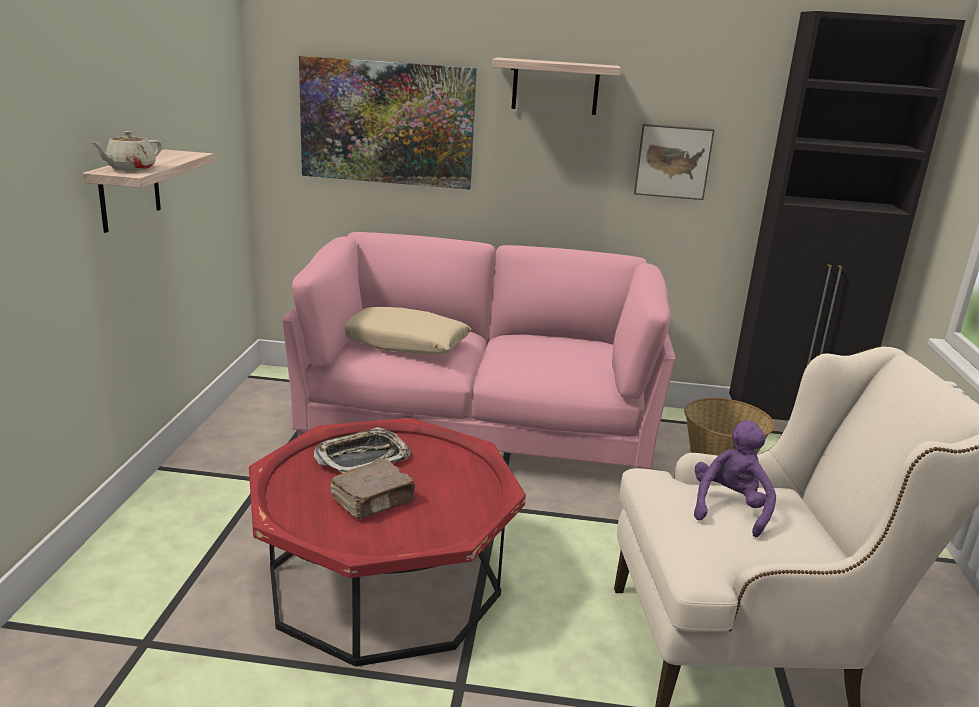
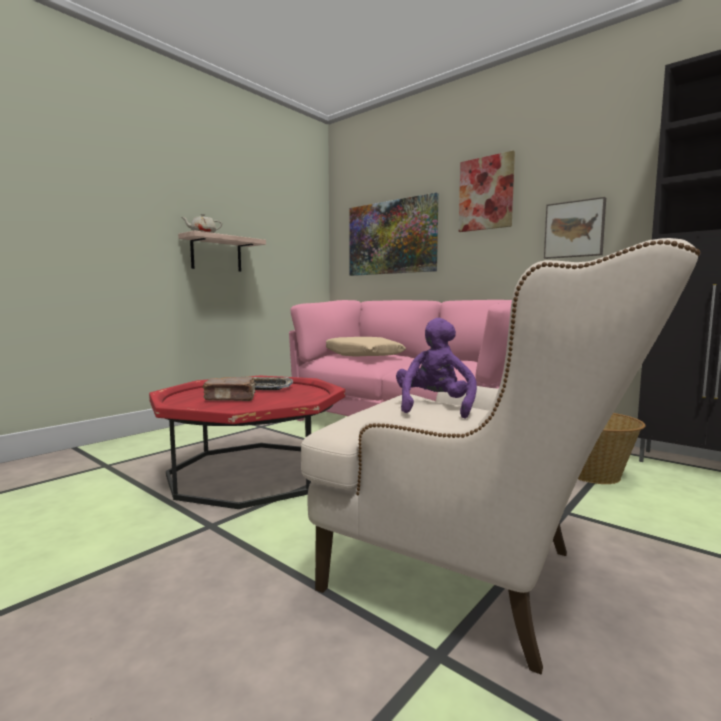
camera: 35 degrees right, 15 degrees down
(555, 86) = (486, 193): shelf -> picture
(729, 508) = (434, 407): purple plush toy -> purple plush toy turned 45 degrees counterclockwise

